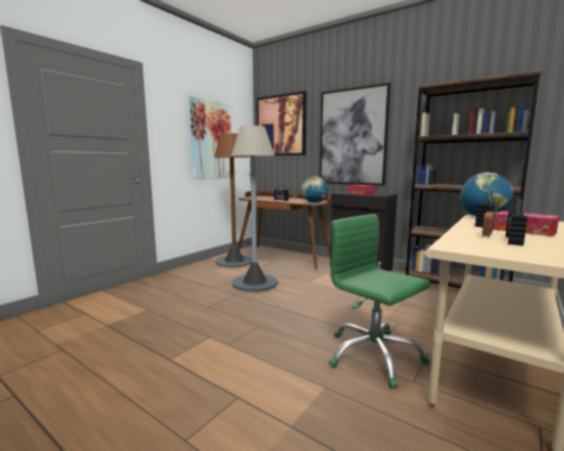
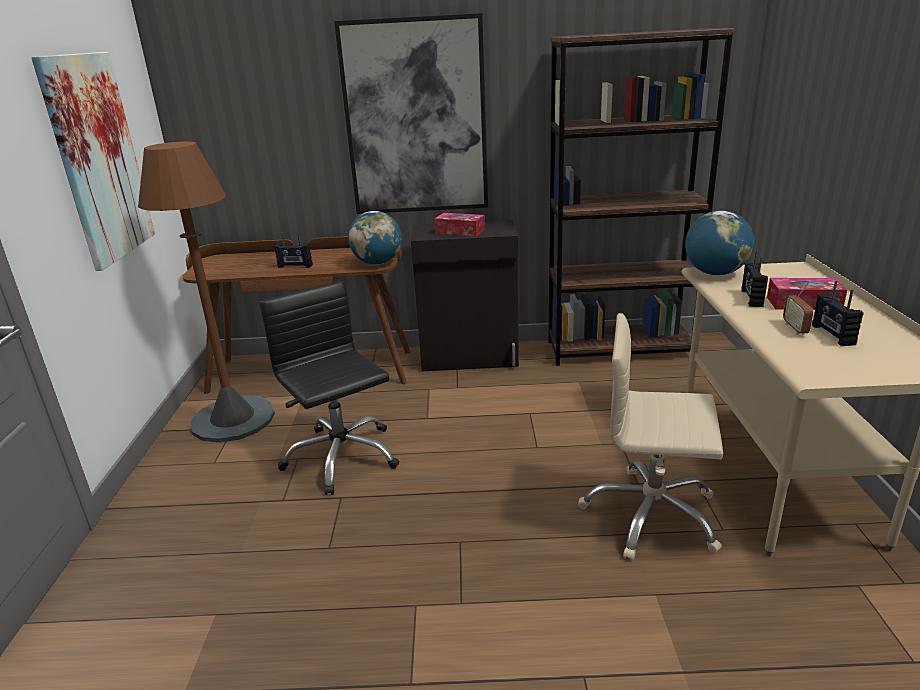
camera: 35 degrees left, 15 degrees up
(254, 283) = (341, 457): grey floor lamp -> black office chair
(281, 125) = (236, 92): picture -> none
(373, 355) = (651, 515): green office chair -> beige office chair

